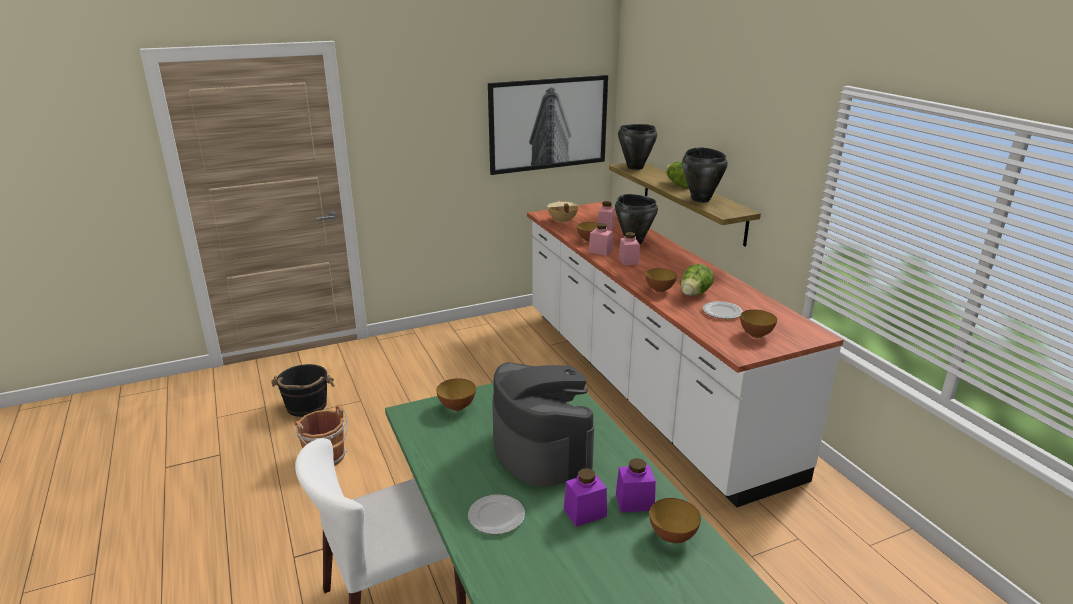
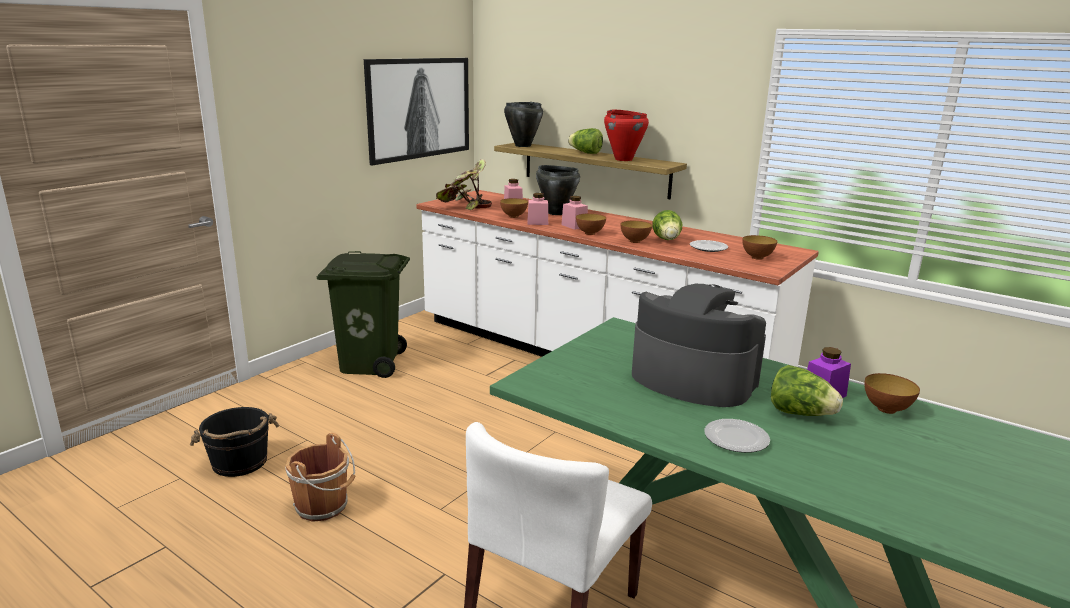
camera: 30 degrees left, 5 degrees down
(457, 407) = (565, 367): bowl -> bowl (590, 233)
(458, 345) = (369, 363): none -> green trash can
(562, 221) = (464, 206): beige cooking pot -> potted plant
(585, 512) = (800, 413): purple jar -> lettuce
(701, 199) = (623, 159): black cooking pot -> red cooking pot

